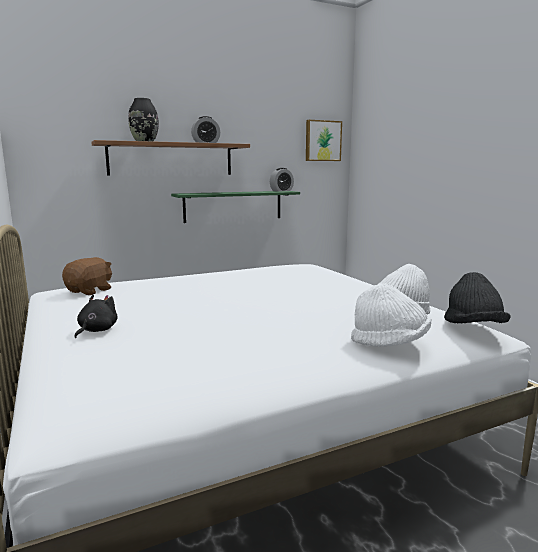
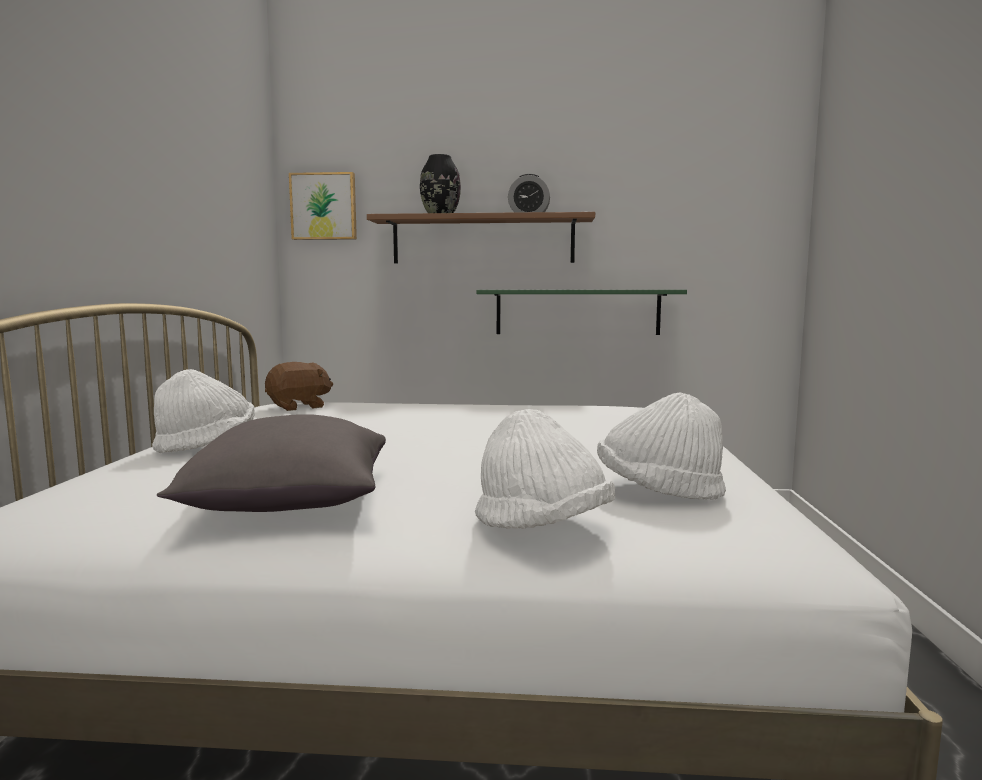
camera: 30 degrees right, 5 degrees down
(96, 330) = (206, 444): black plush toy -> white hat
(244, 356) = (289, 502): none -> grey pillow
(281, 191) = (660, 289): alarm clock -> none
(322, 141) = (749, 205): picture -> picture (324, 206)
(473, 327) = (771, 538): black hat -> none

